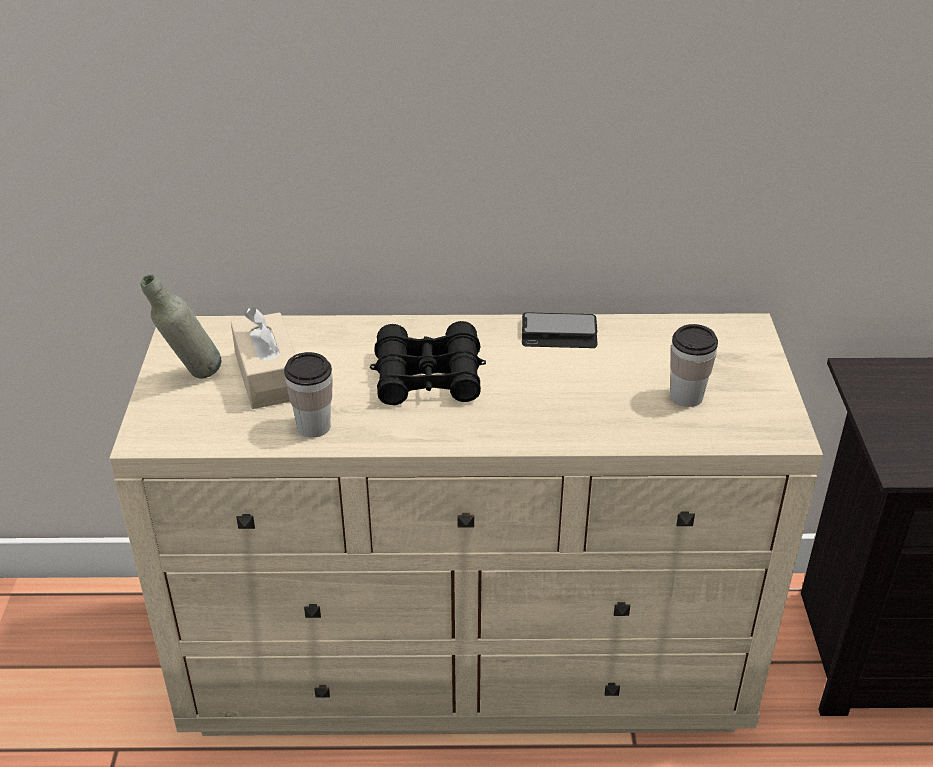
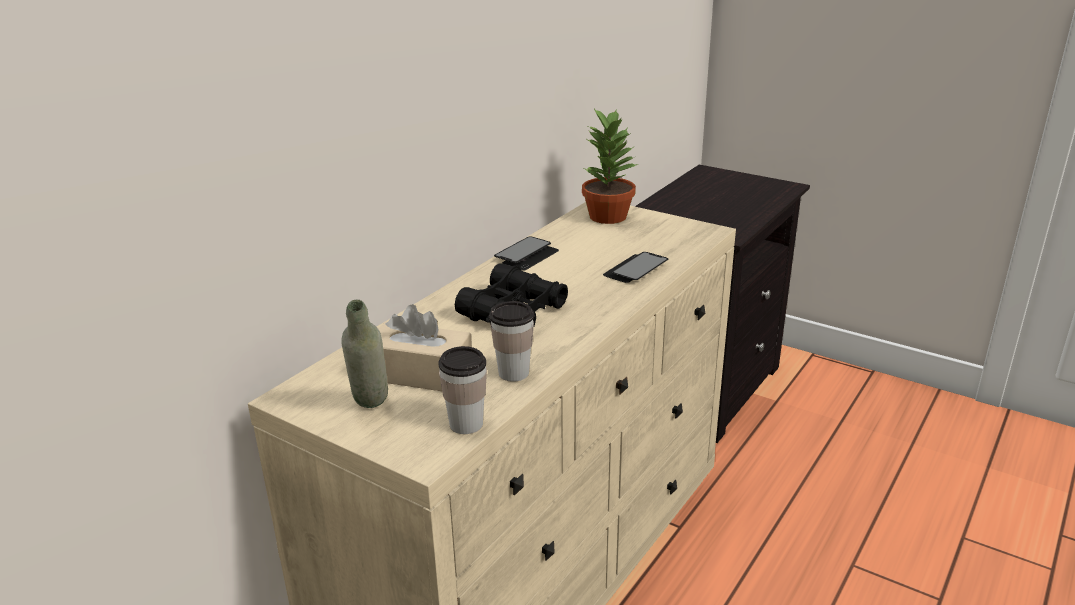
camera: 55 degrees left, 10 degrees down
(609, 417) = (635, 269): none -> phone
(686, 396) = (643, 242): cup -> cup (466, 424)
(727, 344) = (607, 216): none -> potted plant

